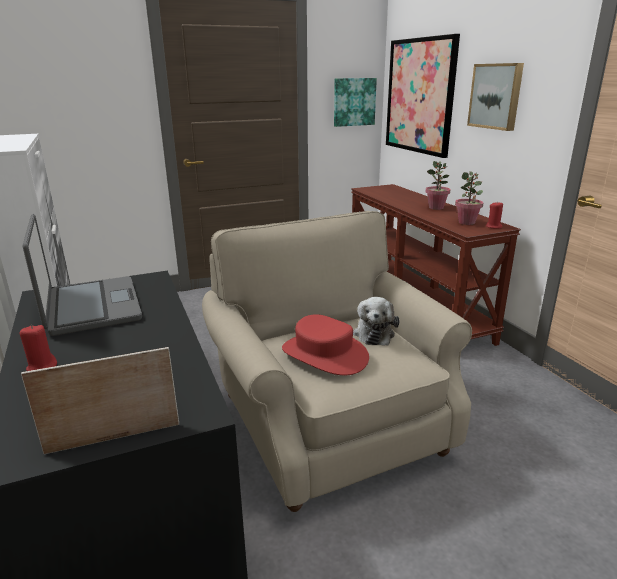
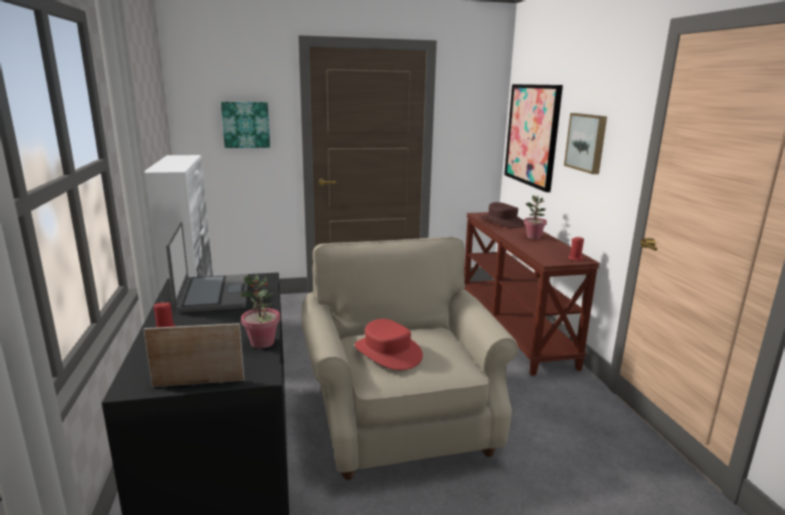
camera: 10 degrees right, 5 degrees down
(354, 102) = (476, 135): picture -> picture (246, 124)
(373, 333) = (437, 341): plush toy -> none
(394, 195) = (502, 222): none -> brown hat
(467, 222) = (553, 253): potted plant -> potted plant (262, 343)

